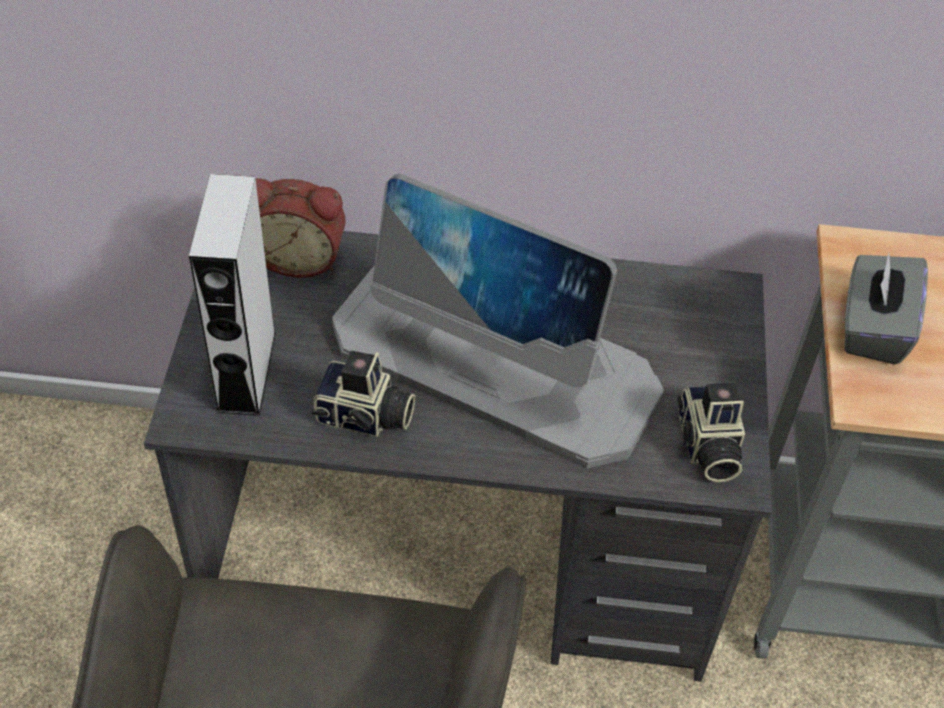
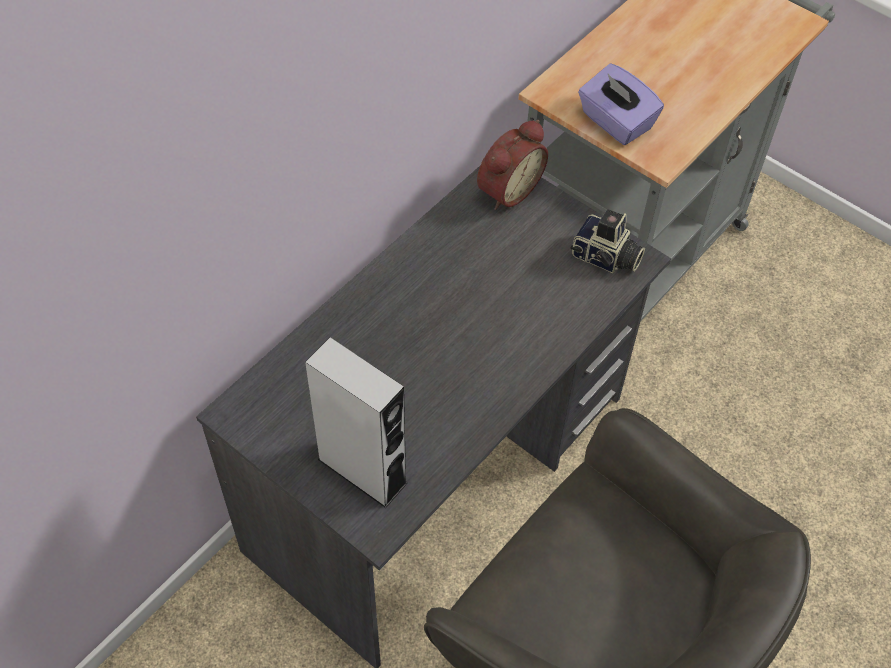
camera: 55 degrees left, 5 degrees up
(299, 257) = (280, 385): alarm clock -> alarm clock (506, 189)
(364, 417) = (455, 422): camera -> none
(497, 363) = (464, 324): monitor -> none
(873, 328) = (615, 122): grey tissue box -> purple tissue box

